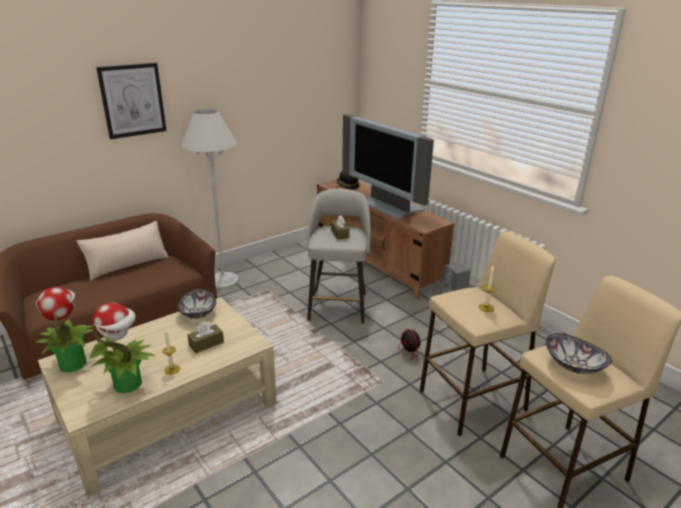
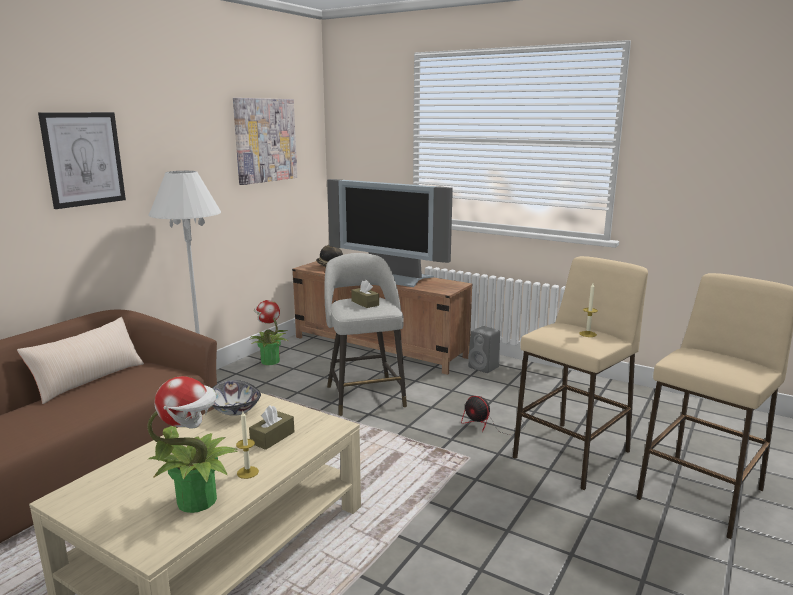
camera: 20 degrees left, 10 degrees down
(72, 363) = (91, 496): potted plant -> potted plant (269, 361)
(296, 76) = (265, 140): none -> picture
(573, 366) = (713, 363): bowl -> none

